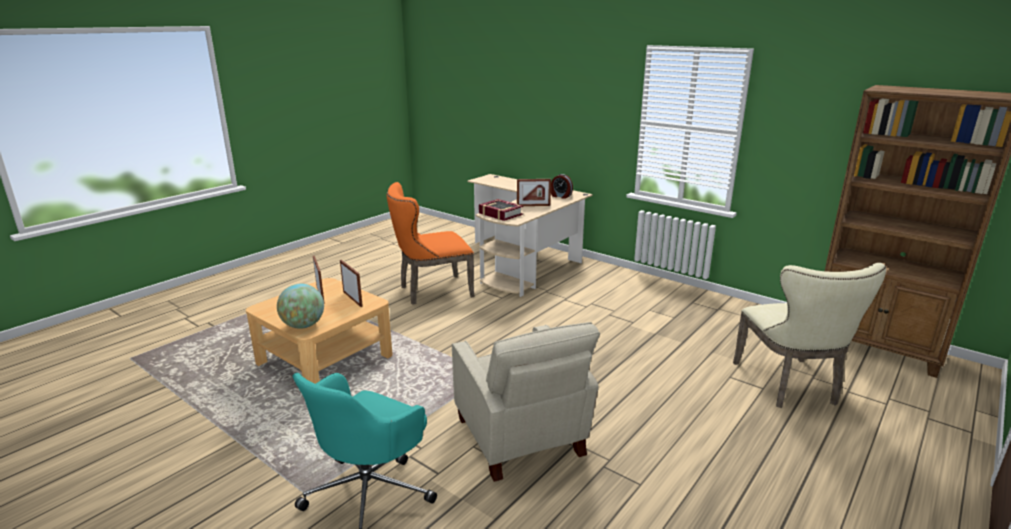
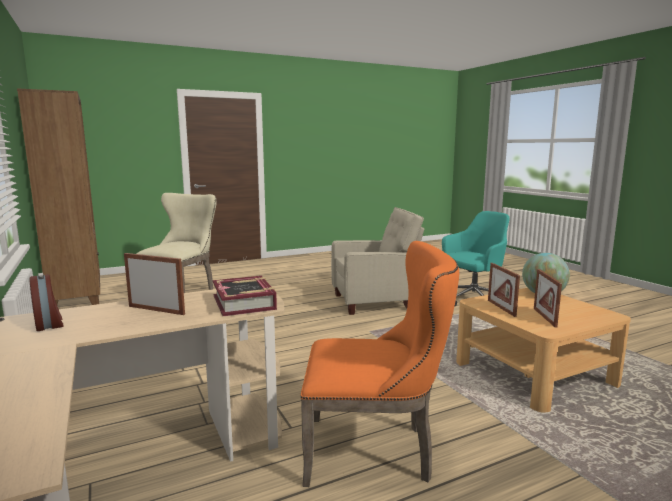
camera: 155 degrees left, 10 degrees down
(521, 439) = (375, 302): beige armchair -> beige armchair turned 75 degrees clockwise

